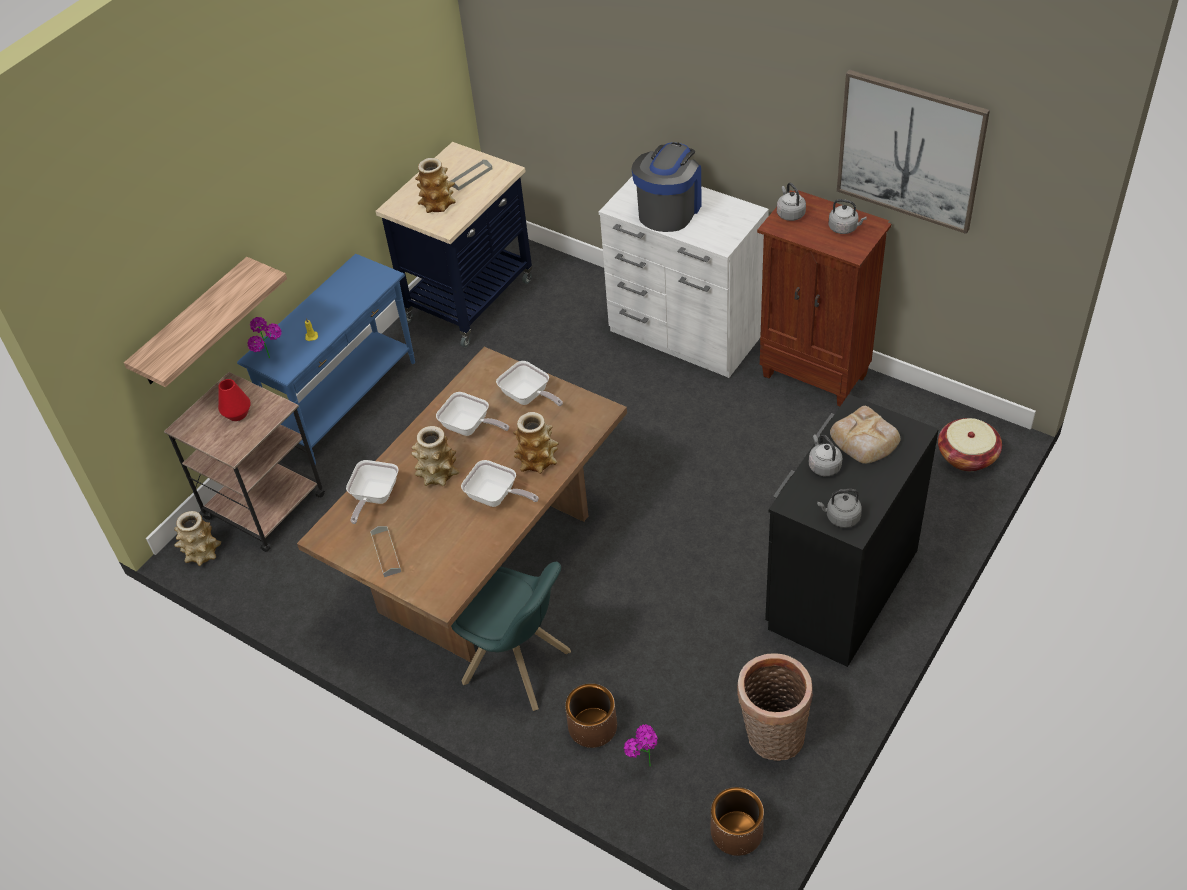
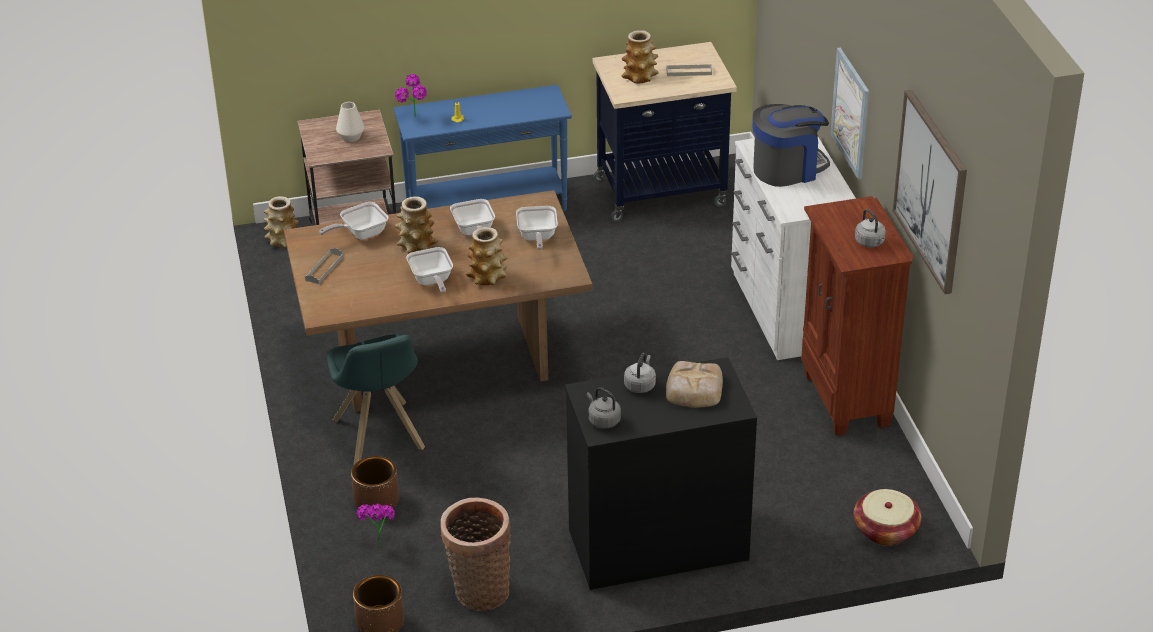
camera: 40 degrees right, 10 degrees down
(193, 323) = (361, 50): shelf -> none
(237, 413) = (351, 137): red vase -> white vase
(713, 129) = (851, 113): none -> picture
(790, 213) = (845, 210): grey kettle -> none

